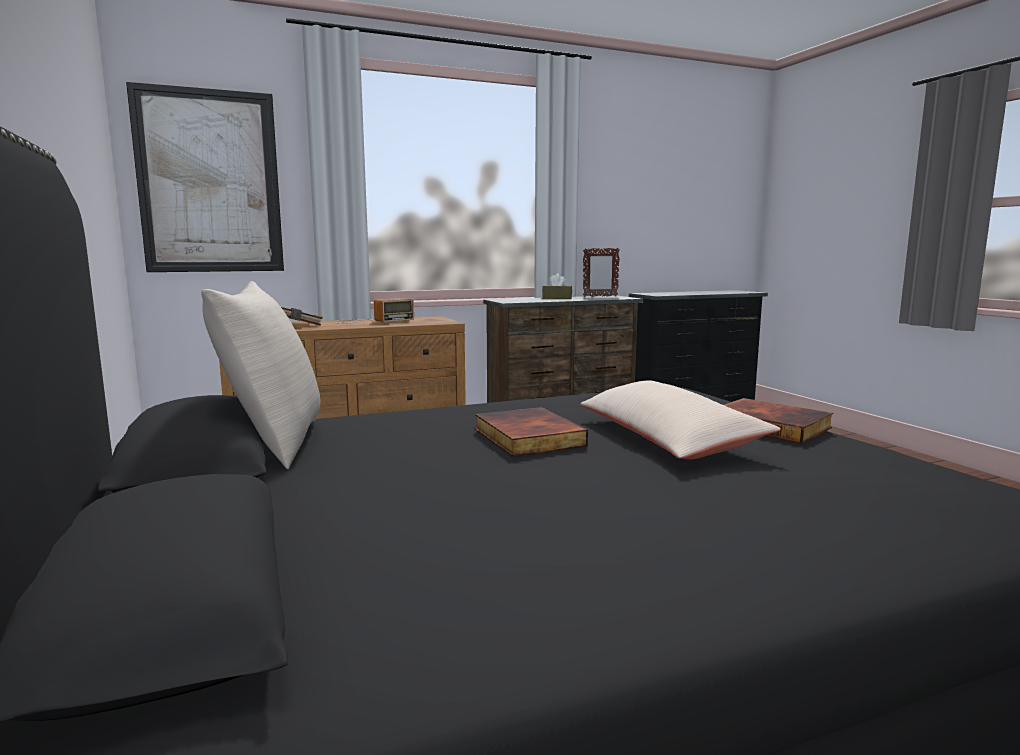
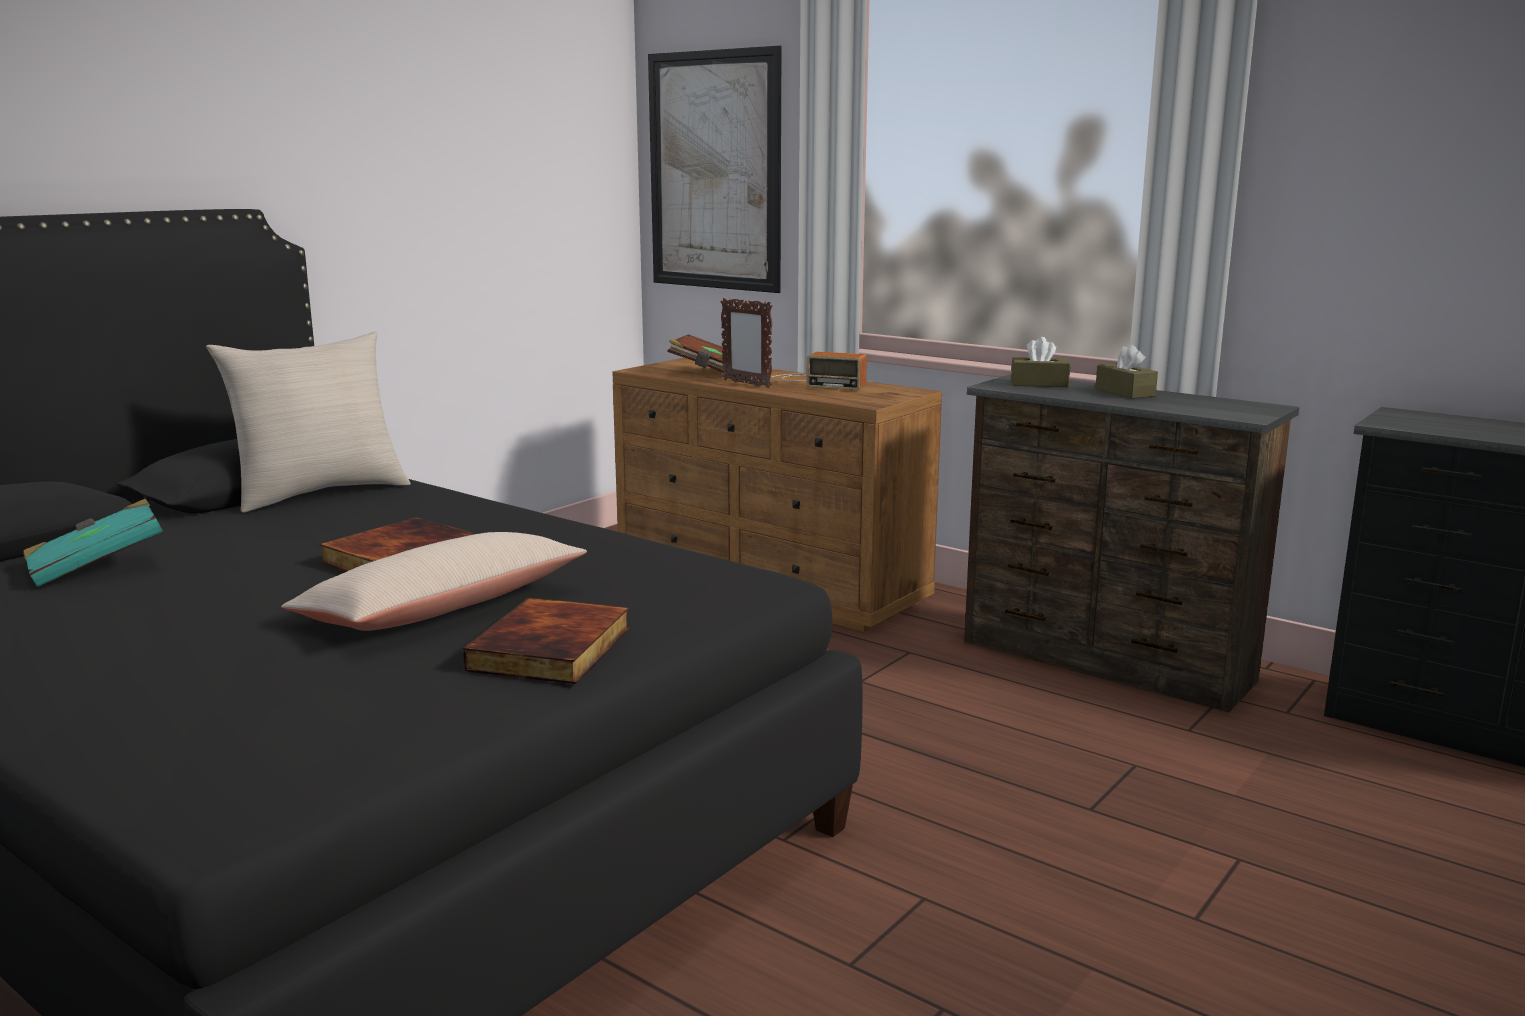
camera: 60 degrees right, 5 degrees up
(390, 533) = (97, 567): none -> turquoise book
(517, 299) = (1039, 383): none -> brown tissue box
(600, 296) = (1229, 403): picture frame -> picture frame (746, 383)

